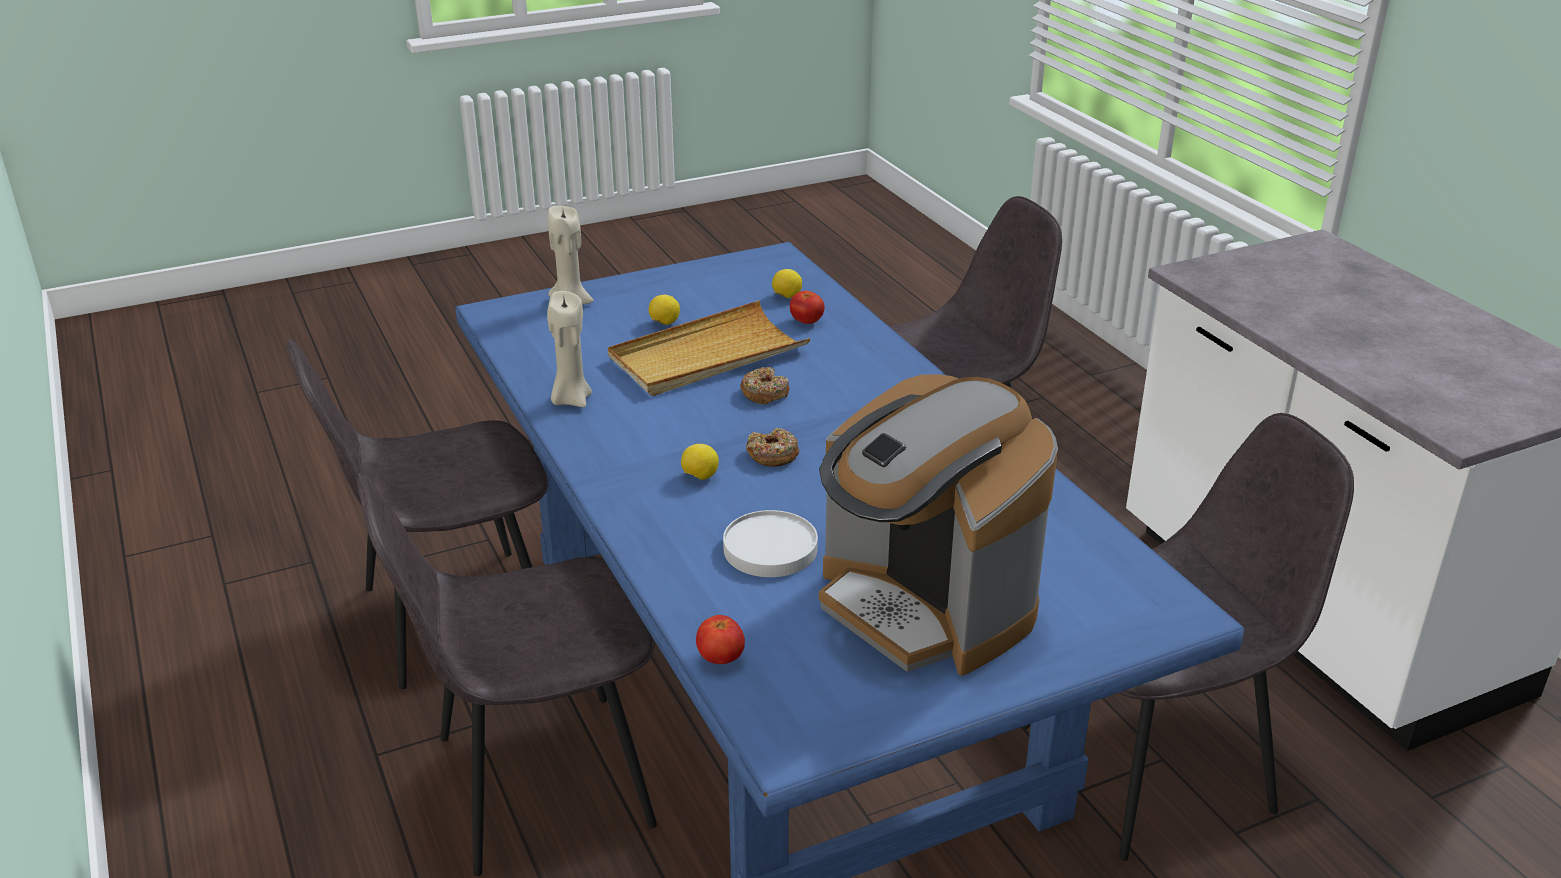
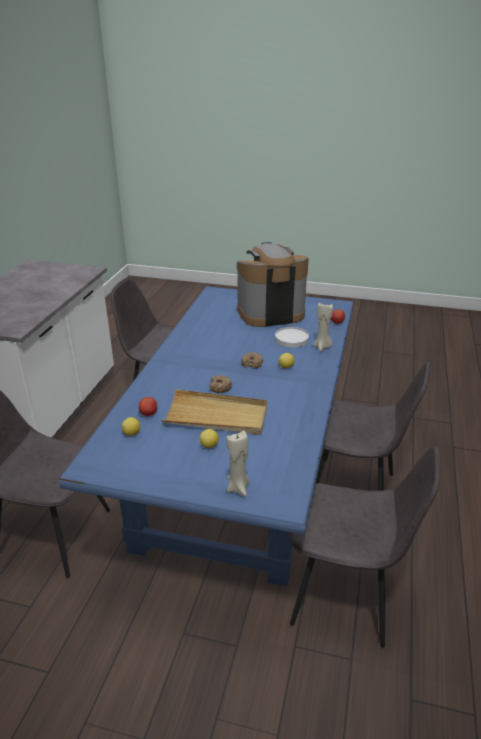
camera: 140 degrees left, 0 degrees up
(571, 400) = (300, 420): beige candle -> beige candle (322, 347)
(924, 606) = (270, 313): coffee machine -> coffee machine turned 105 degrees counterclockwise

